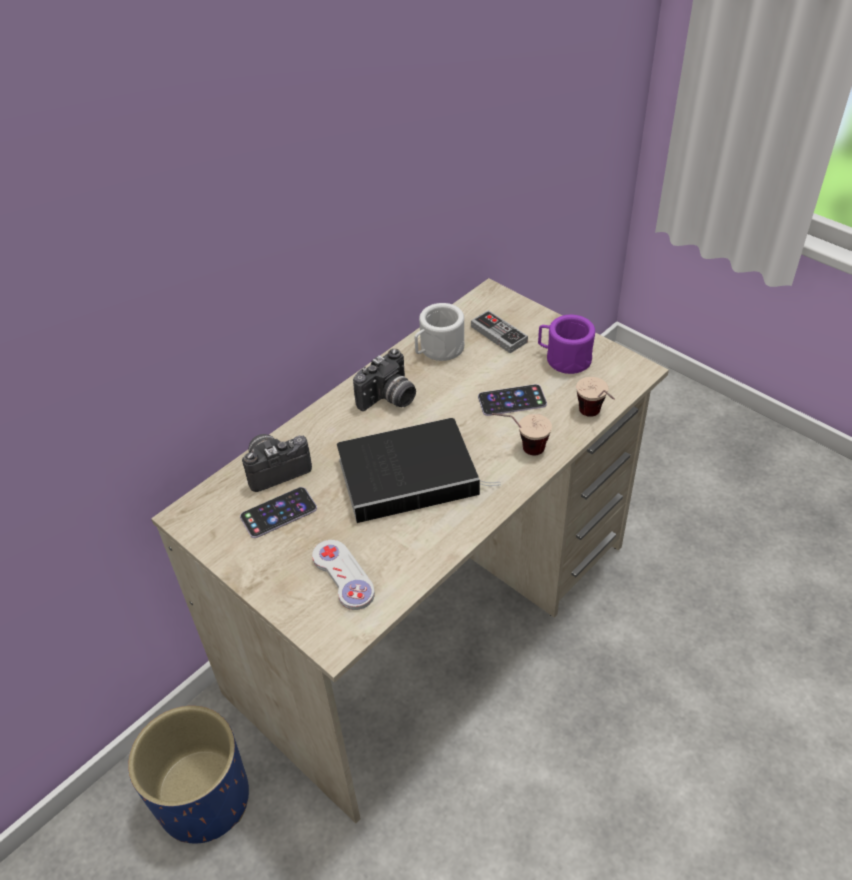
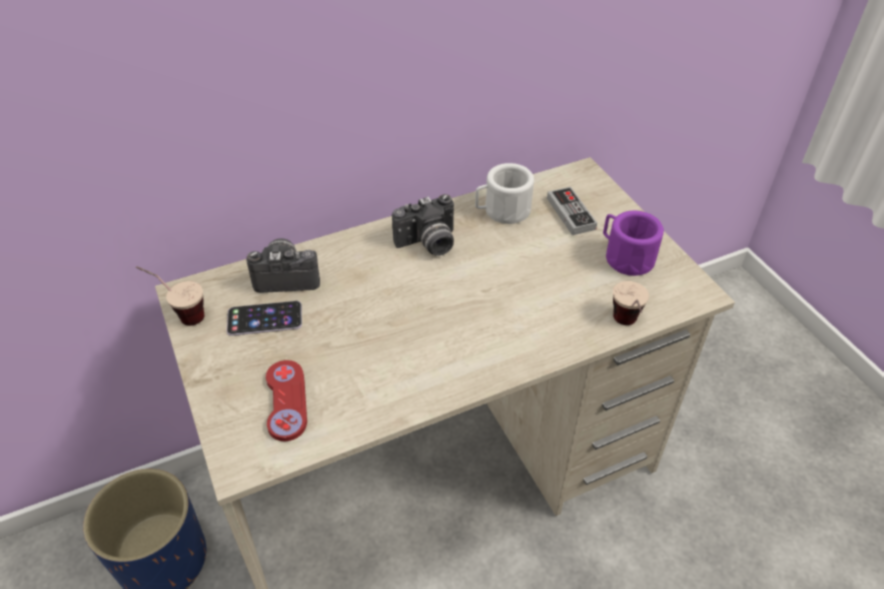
camera: 20 degrees right, 0 degrees up
(343, 575) = (286, 401): white game controller -> red game controller
(411, 474) = (408, 324): book -> none
(512, 400) = (548, 282): phone -> none
(520, 449) = (530, 334): cup -> cup (180, 314)

